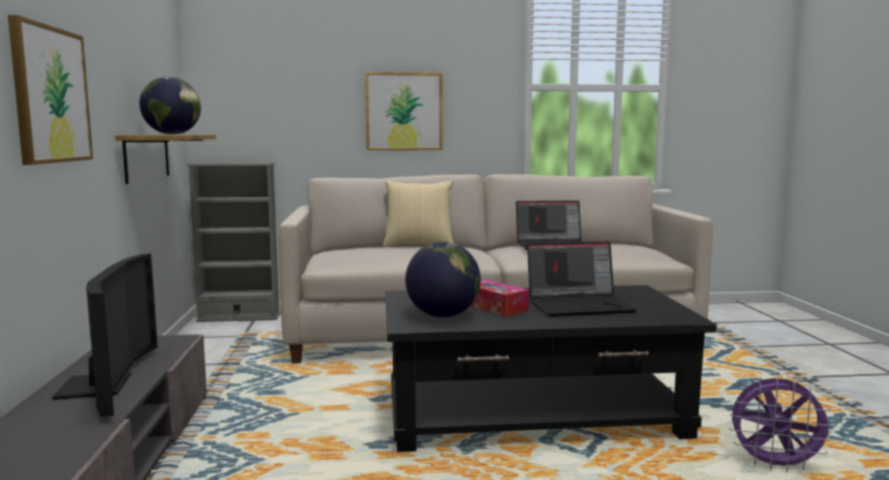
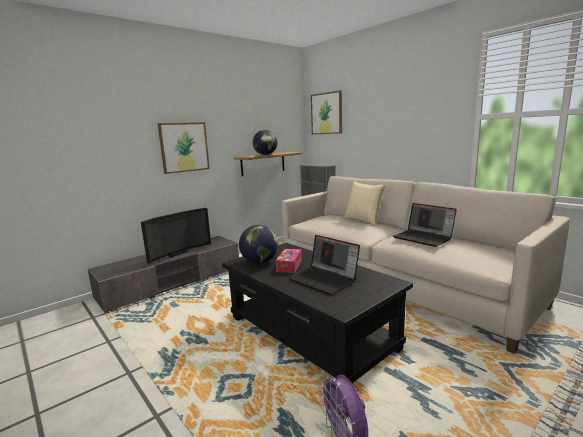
camera: 55 degrees right, 5 degrees up
(404, 111) = (395, 137): picture -> picture (326, 113)

